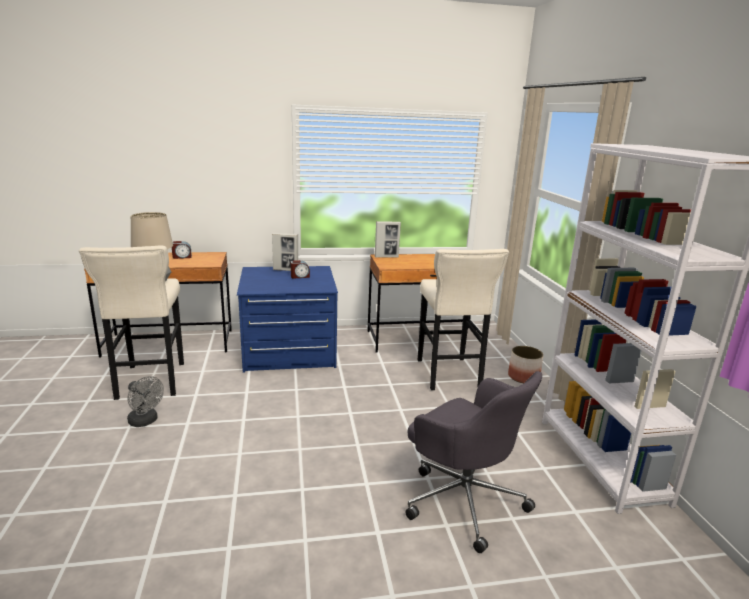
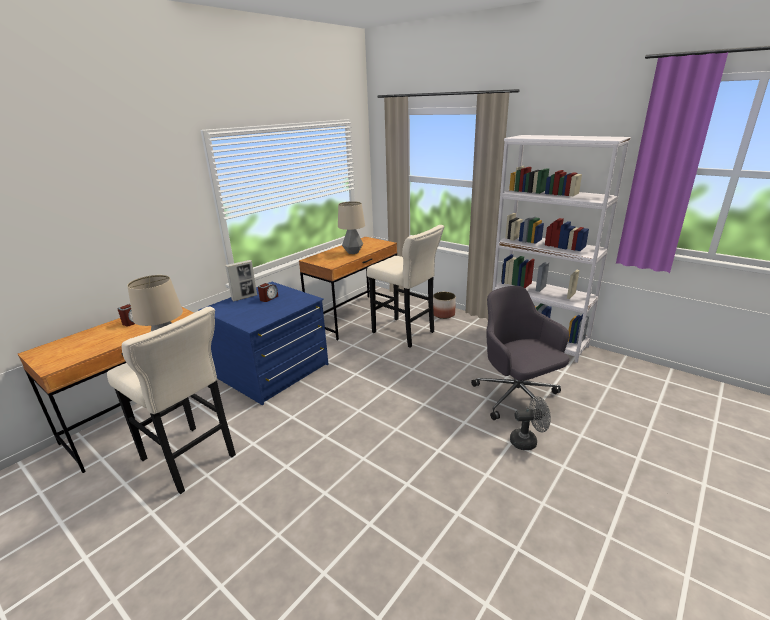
camera: 40 degrees left, 5 degrees up
(145, 421) = (247, 489): grey fan -> grey fan (527, 441)
(386, 257) = (315, 258): picture frame -> none
(430, 262) = (352, 252): none -> table lamp
(463, 498) = (516, 397): grey office chair -> grey office chair turned 120 degrees counterclockwise

